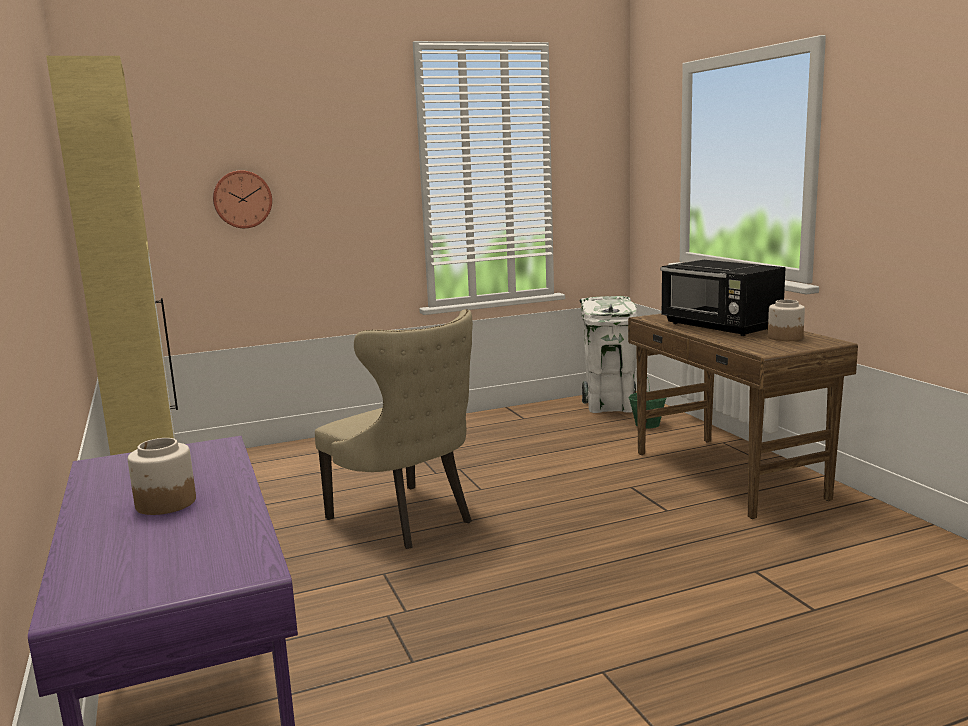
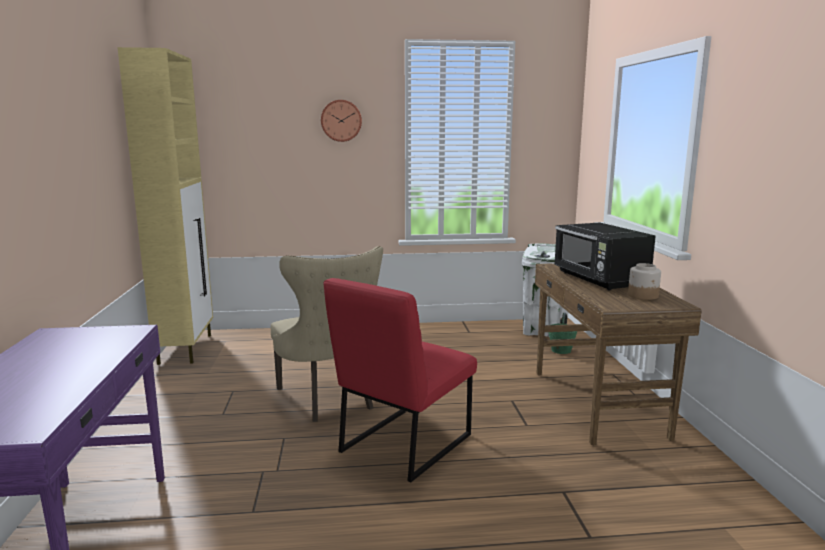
camera: 15 degrees right, 0 degrees up
(165, 503) = (46, 369): jar -> none
(242, 199) = (271, 151): wall clock -> wall clock (341, 120)
(540, 555) = (403, 444): none -> red chair

